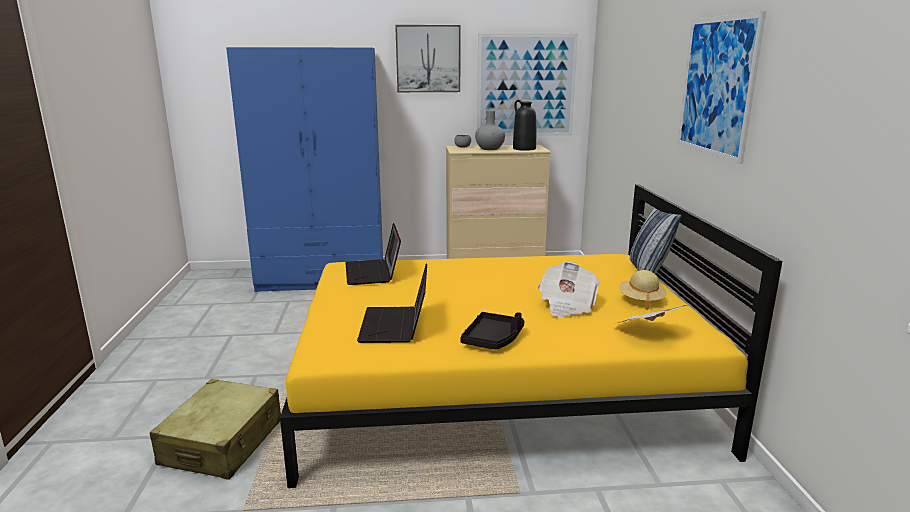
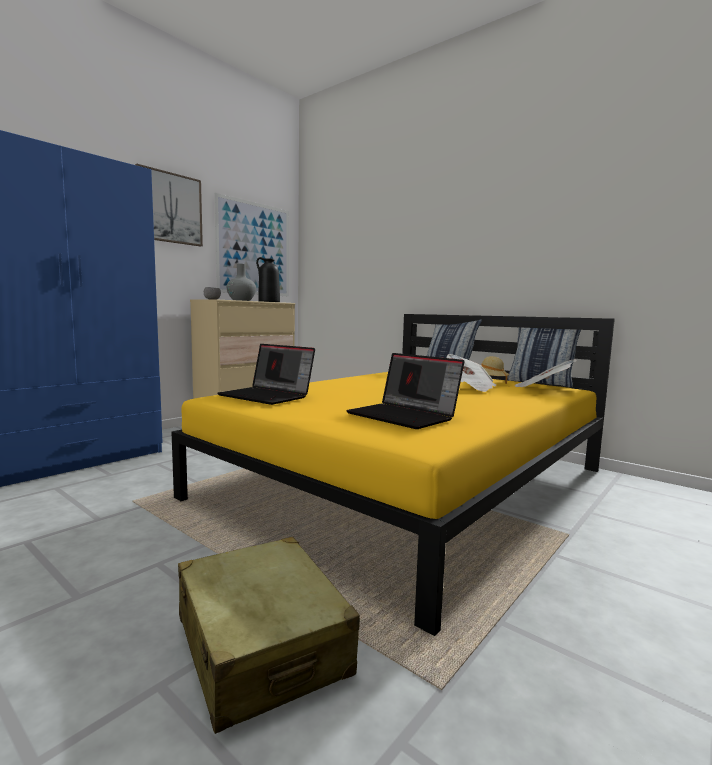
camera: 45 degrees left, 10 degrees down
(493, 339) = (489, 407): black tray -> none
(709, 320) = (541, 383): none -> pillow
(717, 86) = (497, 225): picture -> none

